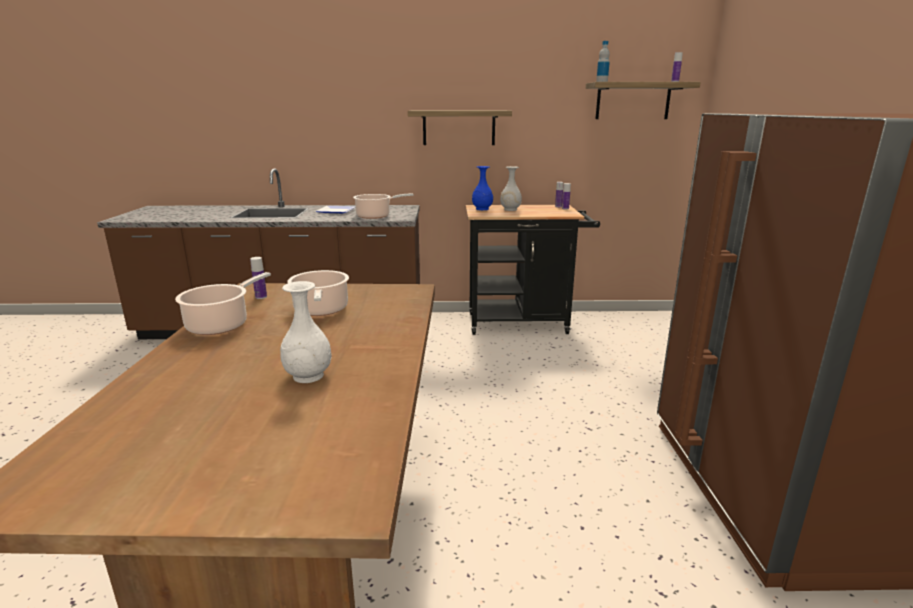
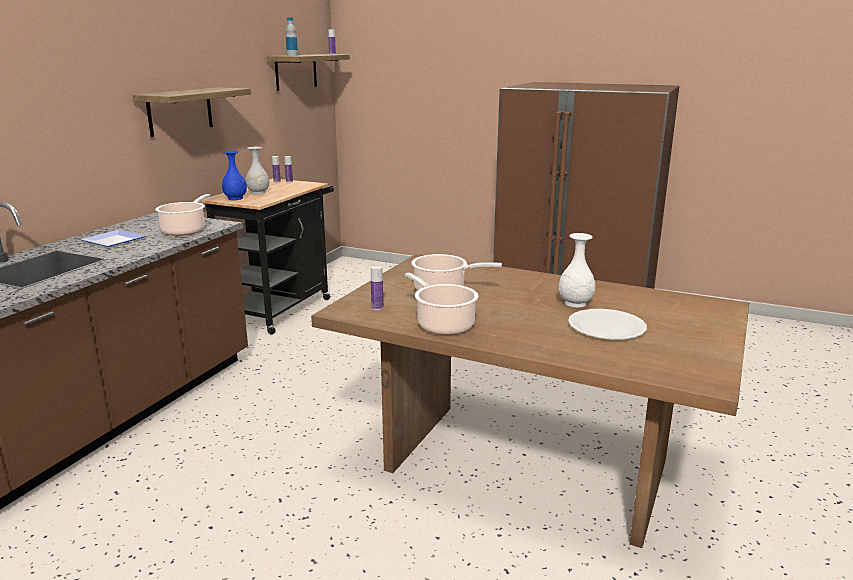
camera: 65 degrees left, 0 degrees up
(224, 404) = (606, 326): none -> white plate

